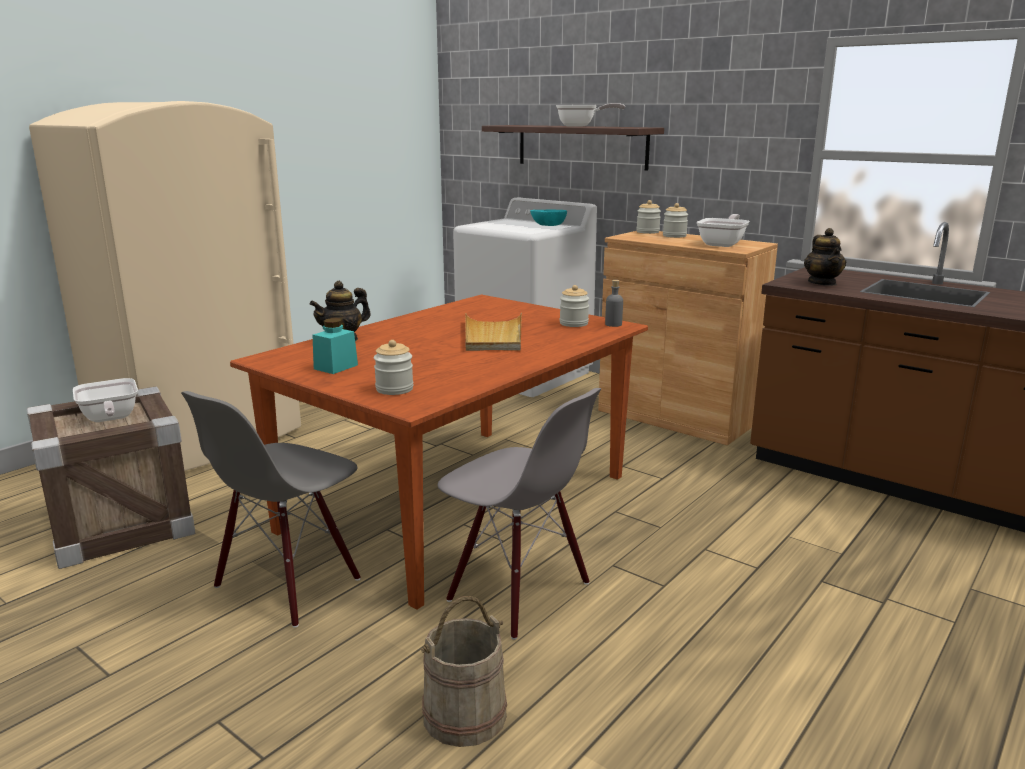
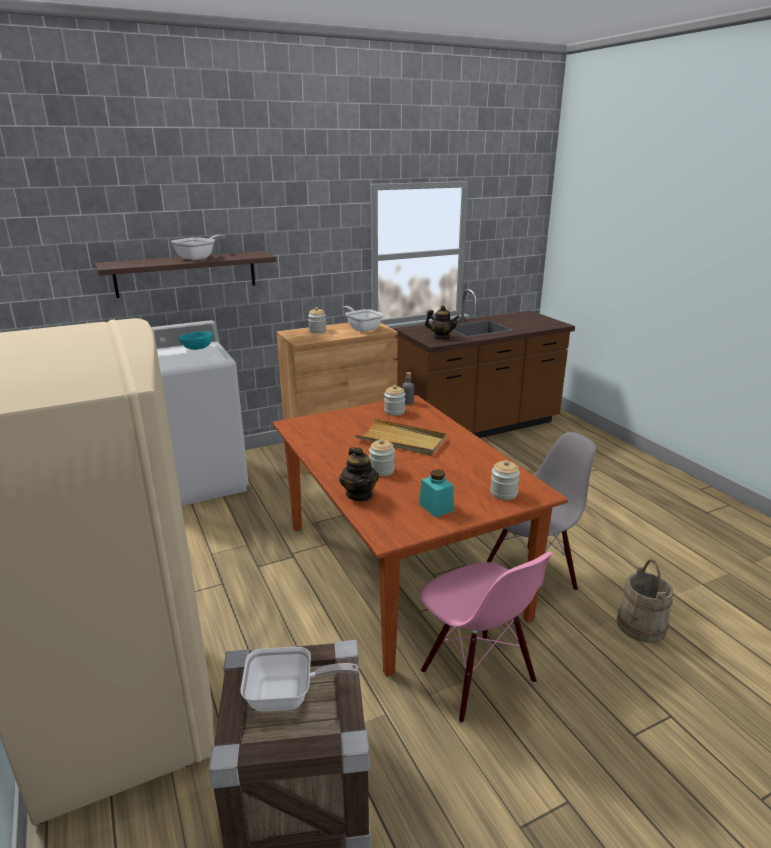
camera: 65 degrees left, 5 degrees up
(288, 584) = (476, 677): grey chair -> pink chair
(647, 232) = (292, 332): jar -> jar (382, 470)

